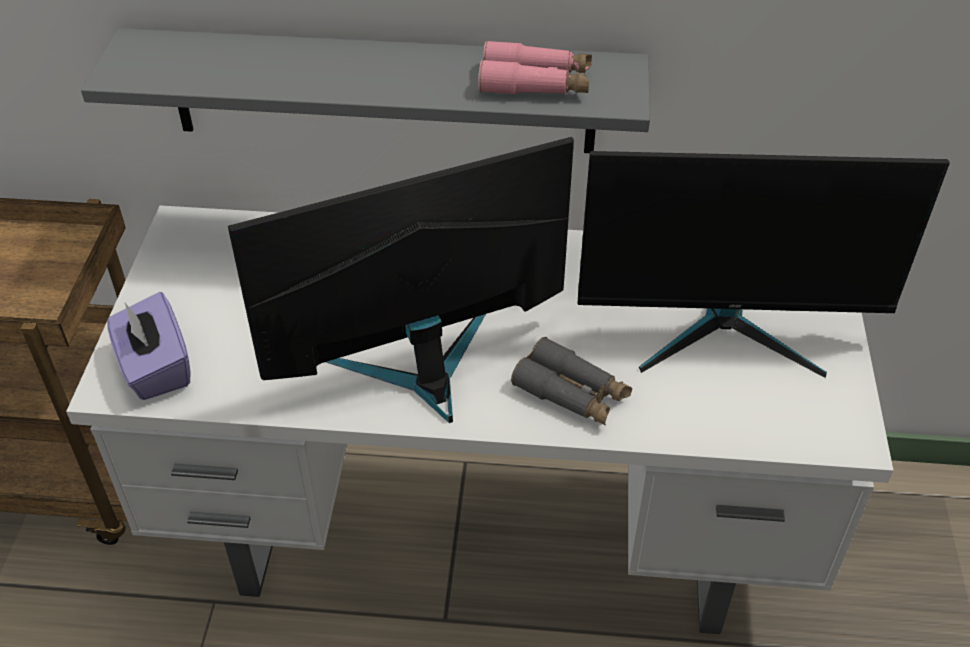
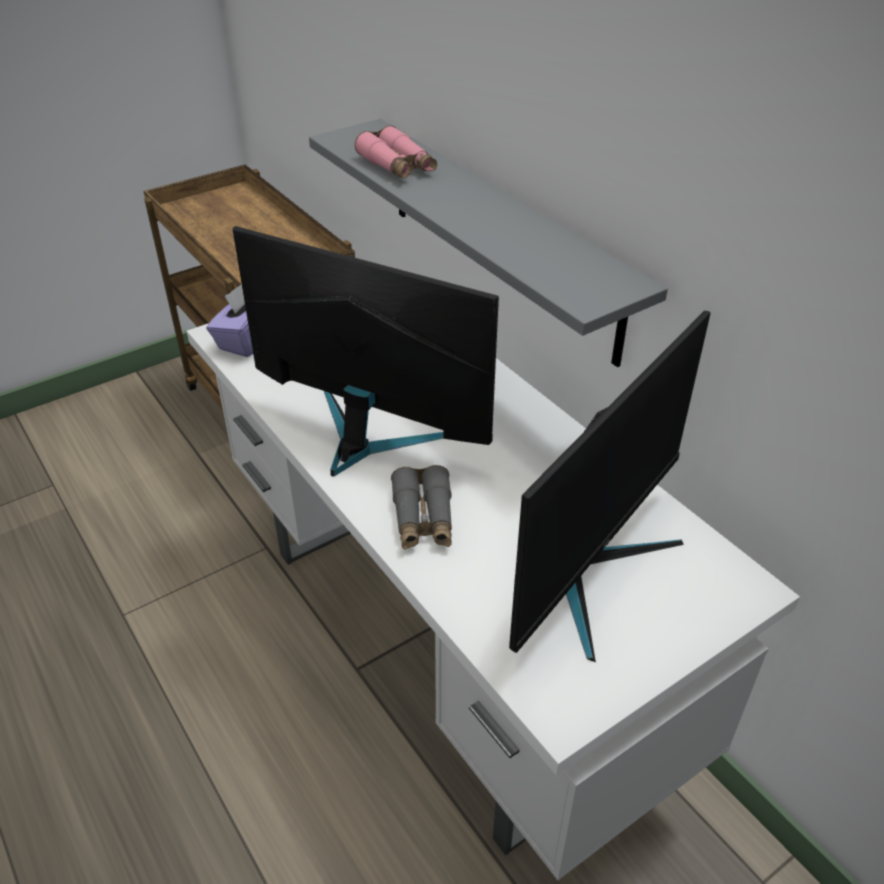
camera: 50 degrees right, 5 degrees down
(535, 83) = (548, 260): pink binoculars -> pink binoculars (397, 166)
(727, 332) = (590, 571): monitor -> monitor turned 105 degrees counterclockwise

